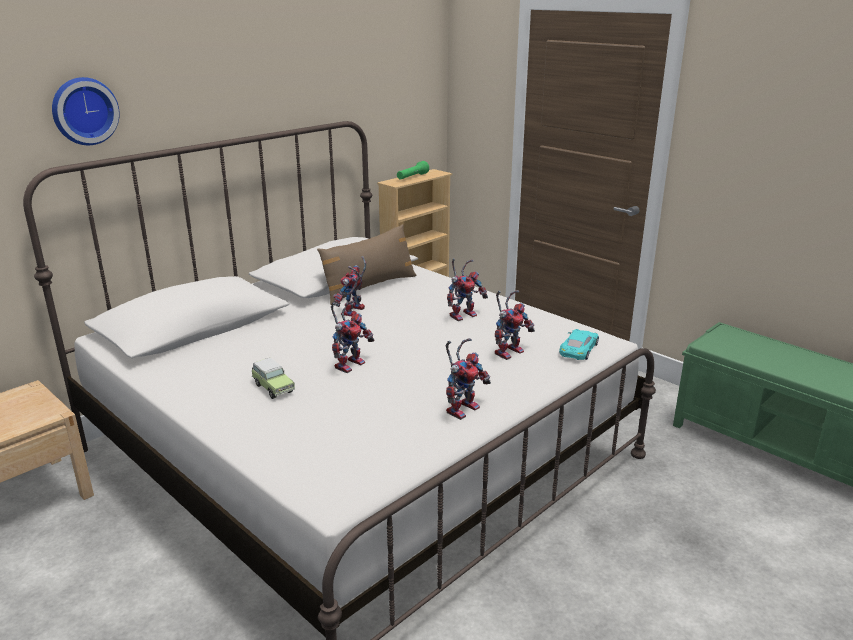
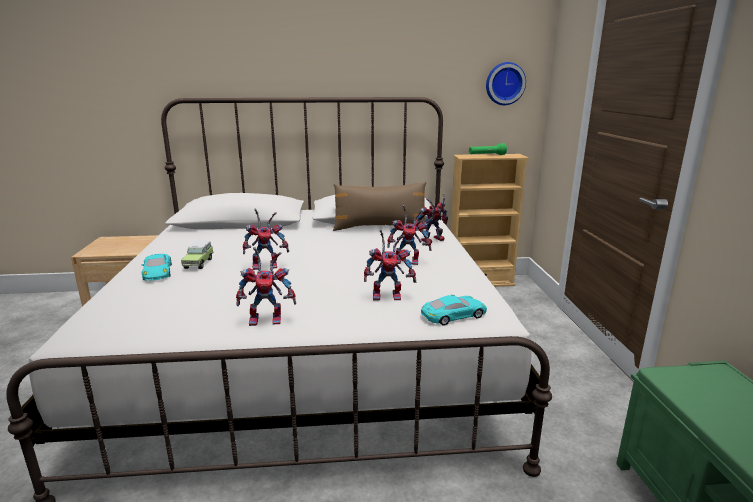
camera: 40 degrees right, 5 degrees down
(84, 111) = (210, 65): wall clock -> wall clock (504, 83)
(250, 413) = (157, 272): none -> turquoise toy car
(353, 312) = (337, 238): toy robot -> toy robot (432, 241)

